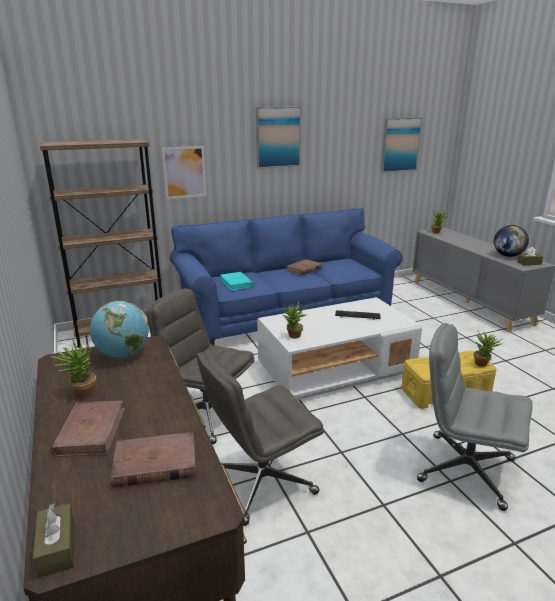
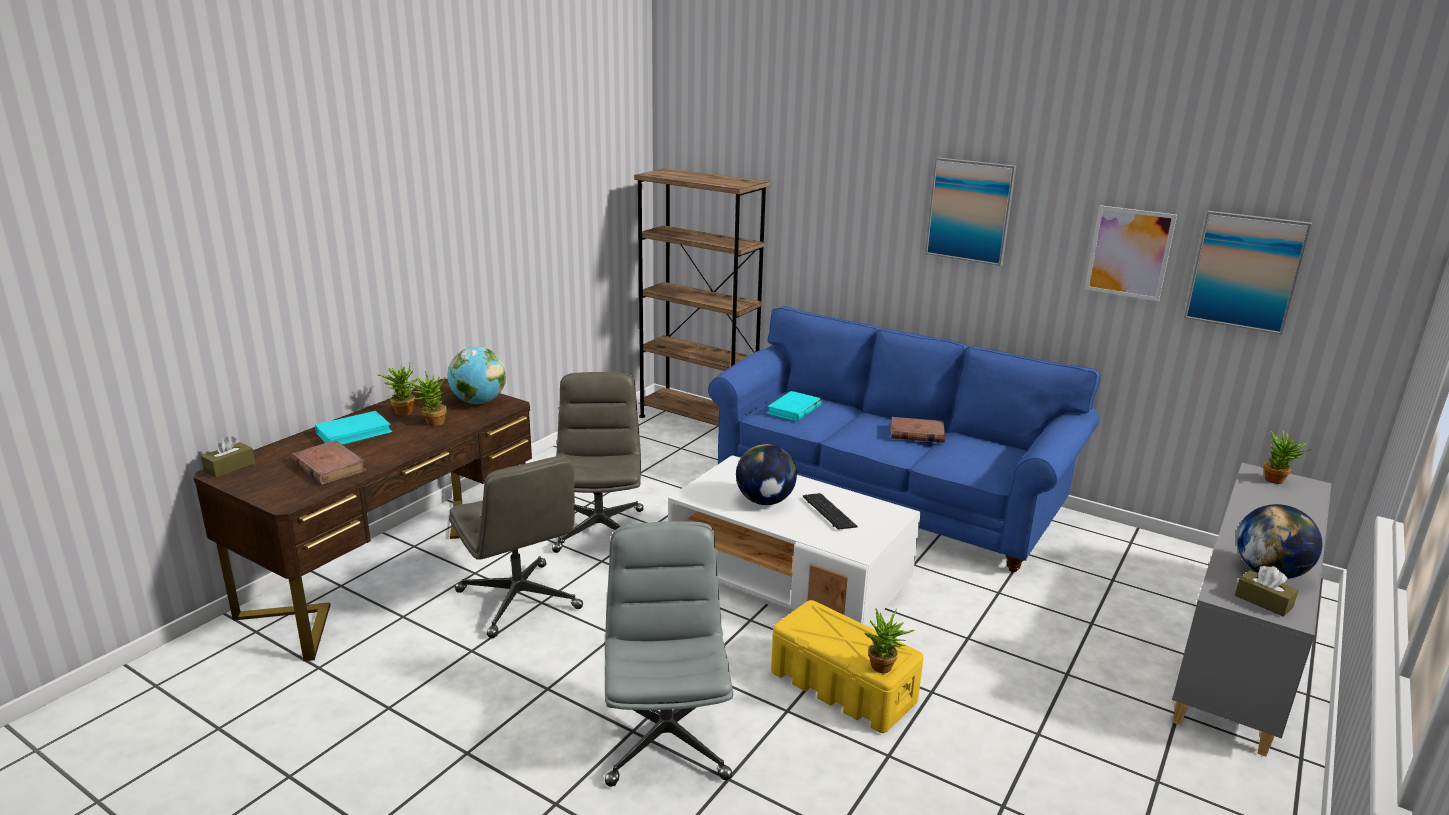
camera: 55 degrees right, 0 degrees up
(91, 431) = (354, 433): brown book -> turquoise book
(184, 172) = (820, 236): picture -> picture (1129, 253)
(261, 483) = (519, 600): grey office chair -> grey office chair turned 150 degrees counterclockwise
(293, 336) = (709, 489): potted plant -> potted plant (431, 423)
(327, 326) = (765, 501): none -> globe

